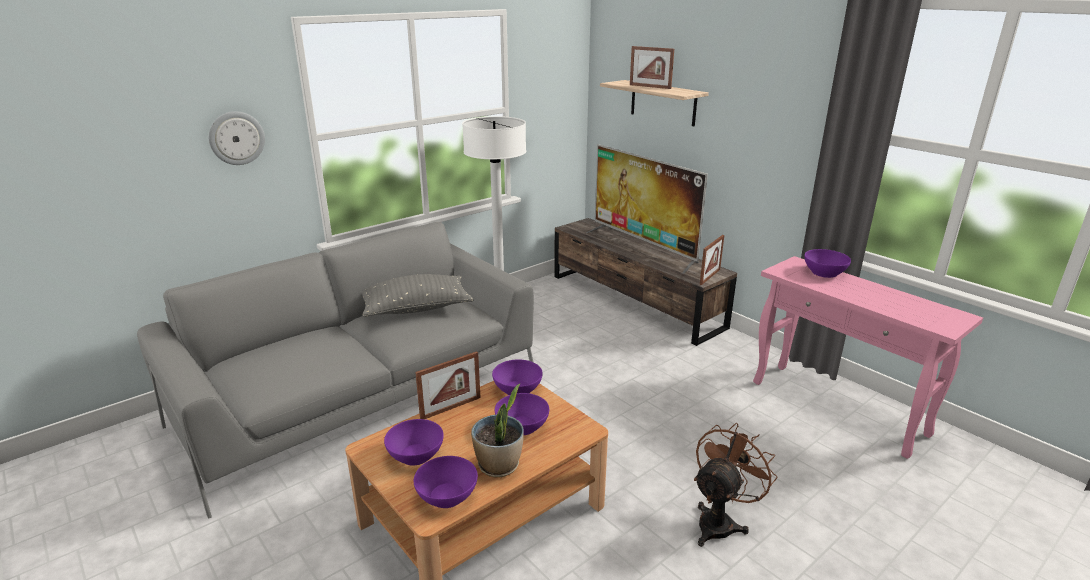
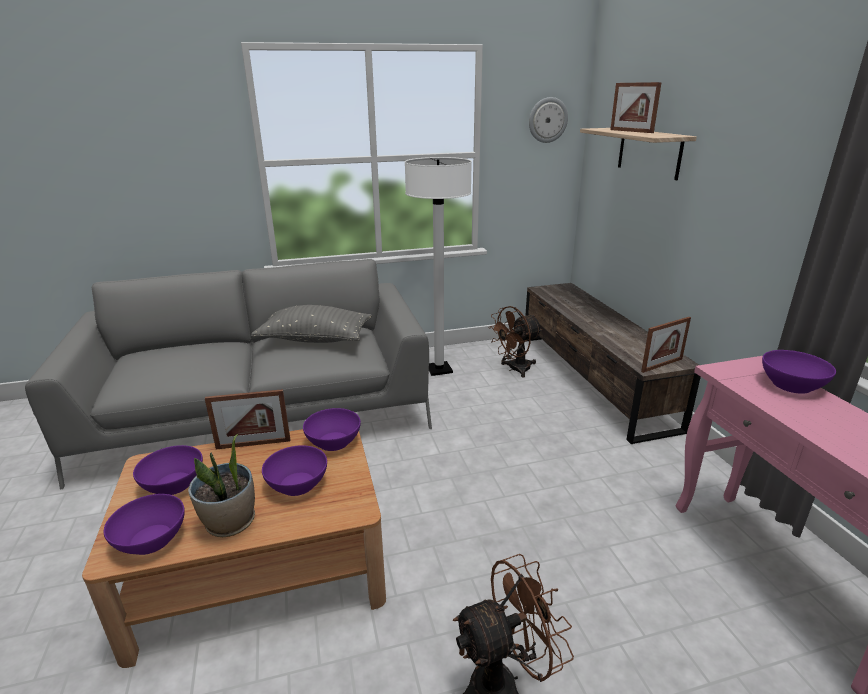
camera: 25 degrees right, 0 degrees up
(236, 138) = (186, 156): wall clock -> wall clock (547, 120)
(566, 305) = (514, 369): none -> brown fan
(643, 247) = (606, 320): television -> none

